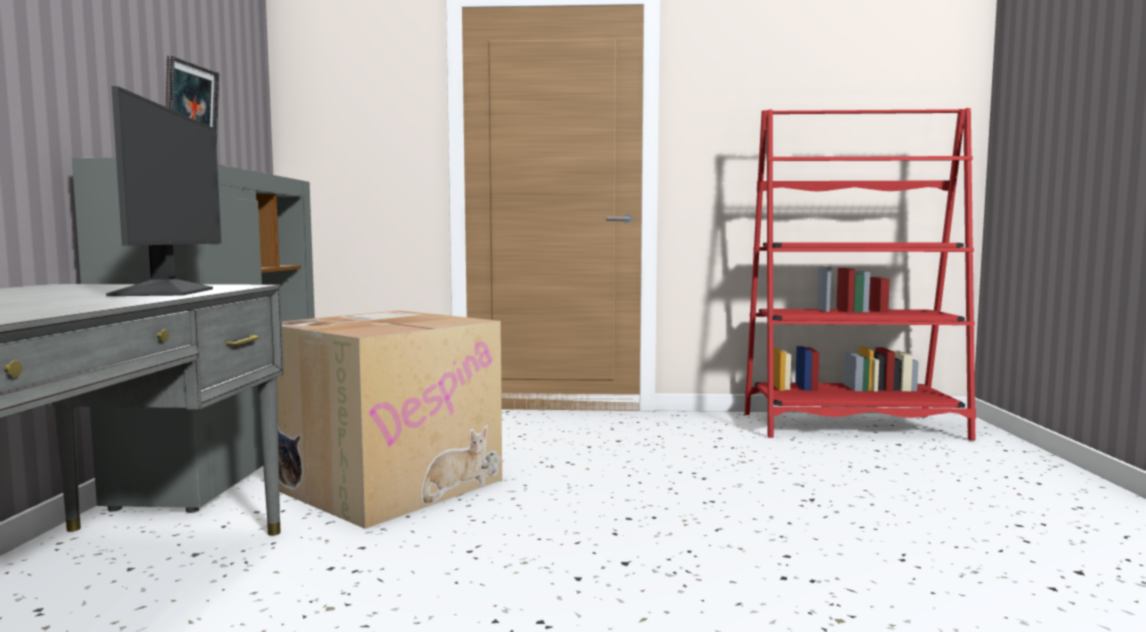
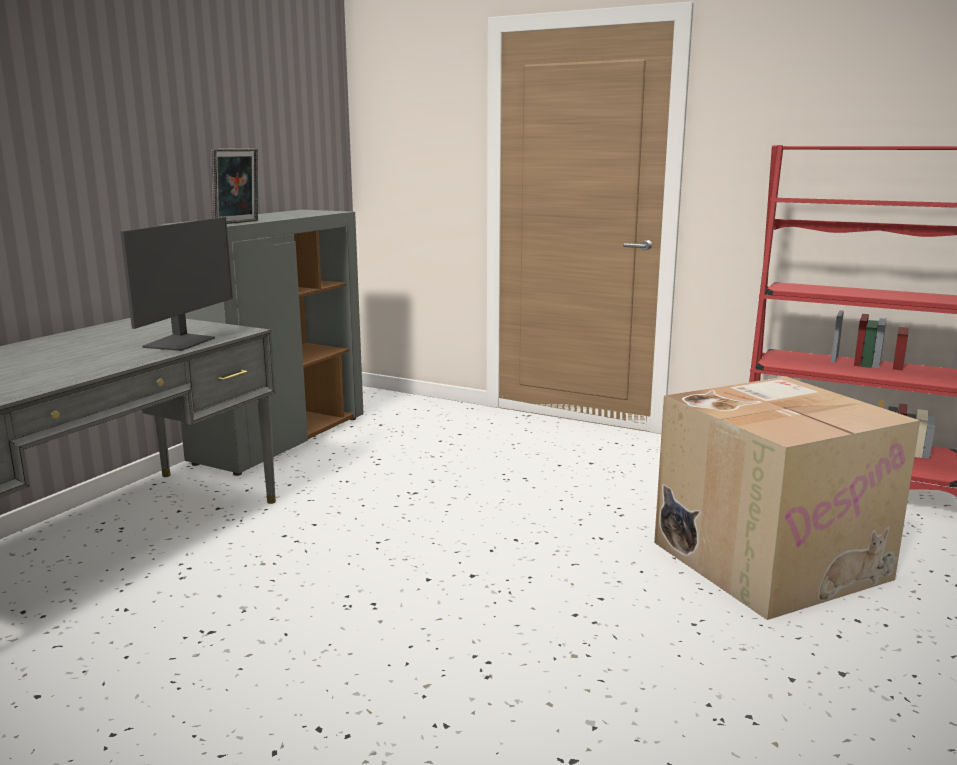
camera: 25 degrees right, 10 degrees up
(387, 482) = (374, 472): cardboard box -> cardboard box (769, 558)

